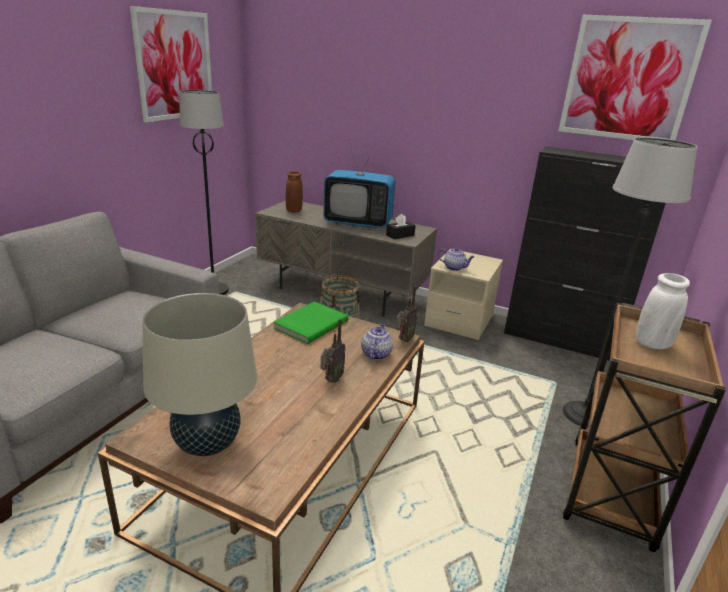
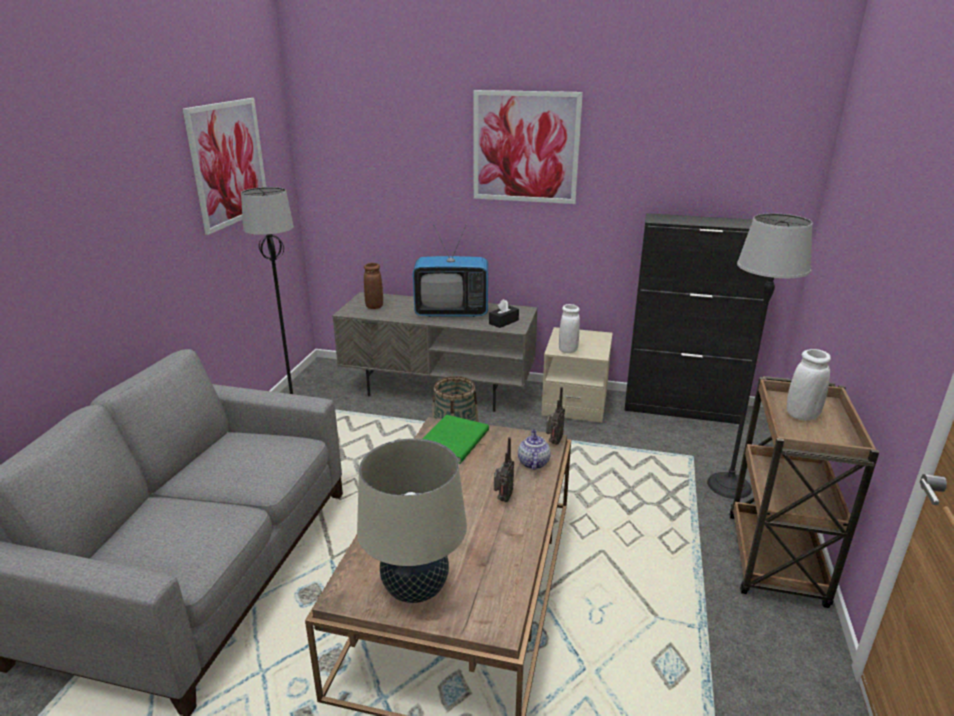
camera: 10 degrees left, 0 degrees up
(454, 268) = (568, 350): teapot -> white vase
(628, 80) = (722, 142): picture -> picture (525, 147)

